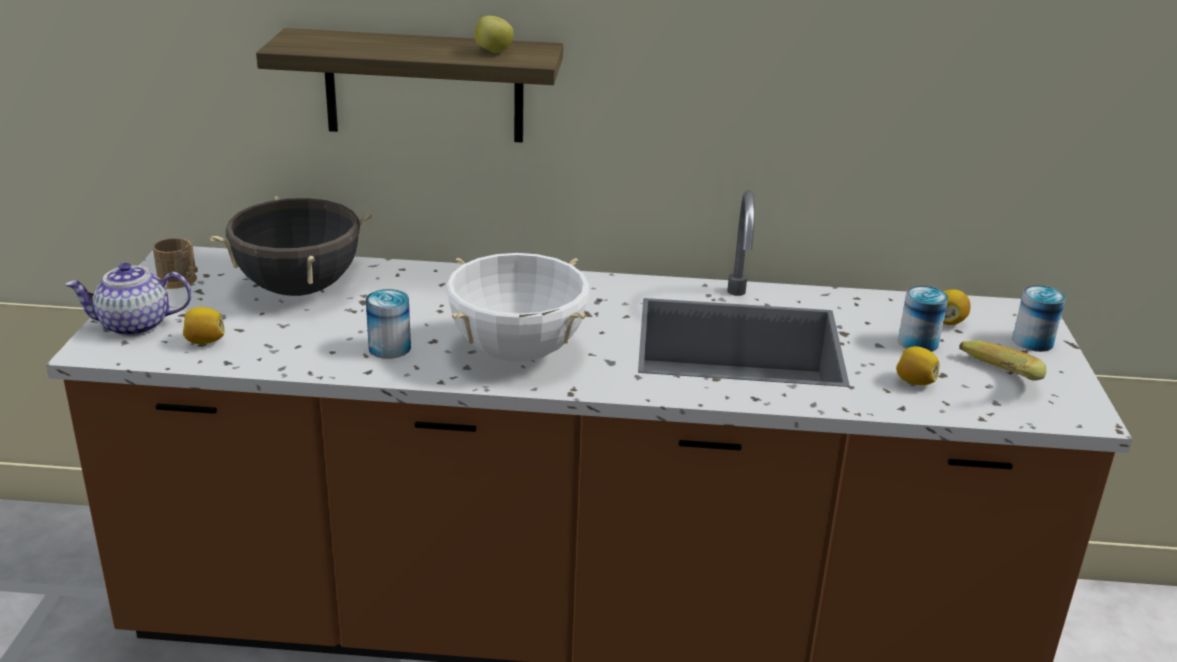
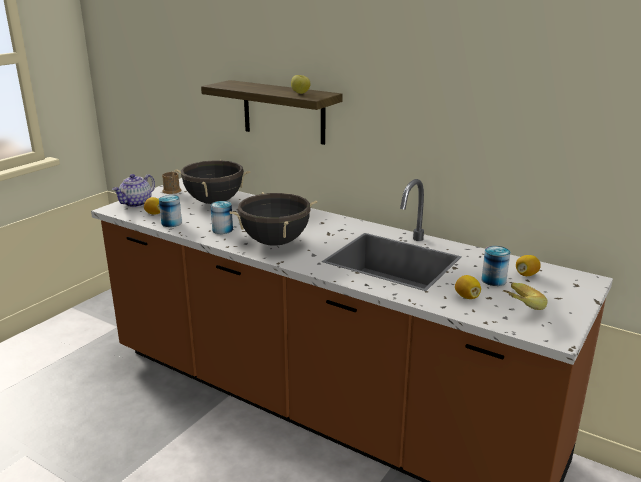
camera: 30 degrees right, 5 degrees down
(134, 326) = (136, 203): teapot -> teapot turned 75 degrees counterclockwise
(518, 352) = (275, 242): white cooking pot -> black cooking pot
(1032, 341) = (570, 294): can -> can (171, 223)

